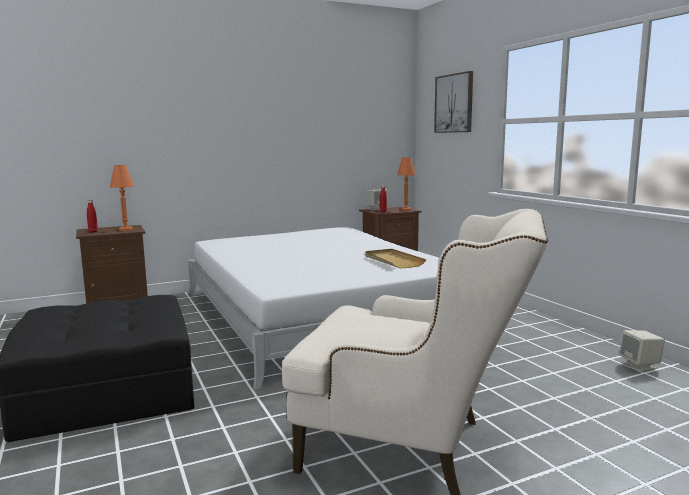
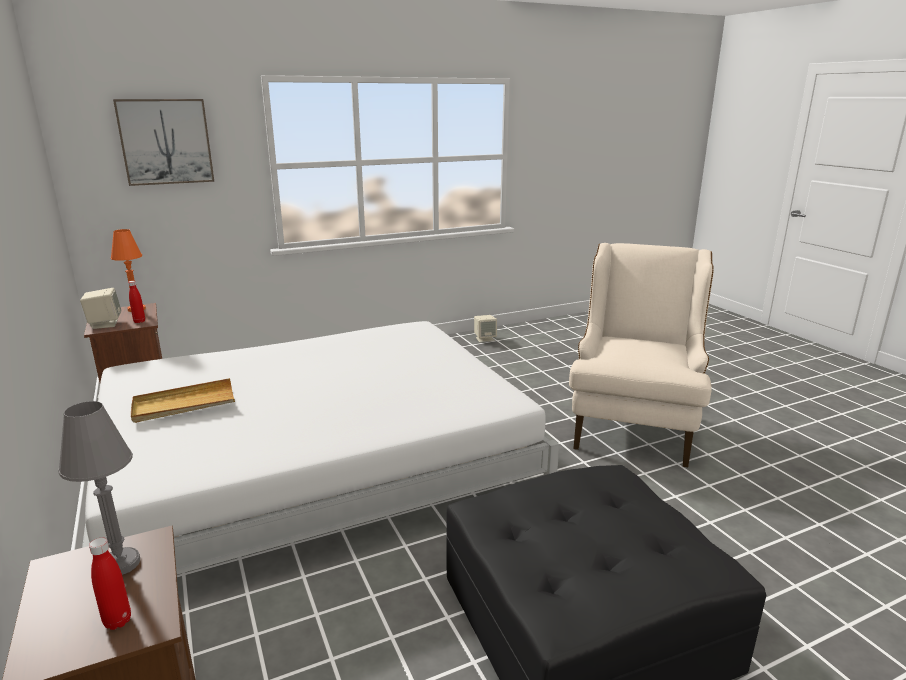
camera: 90 degrees left, 10 degrees up
(125, 229) = (120, 564): orange table lamp -> grey table lamp
(393, 261) = (384, 346): beige tray -> beige tray (184, 404)

